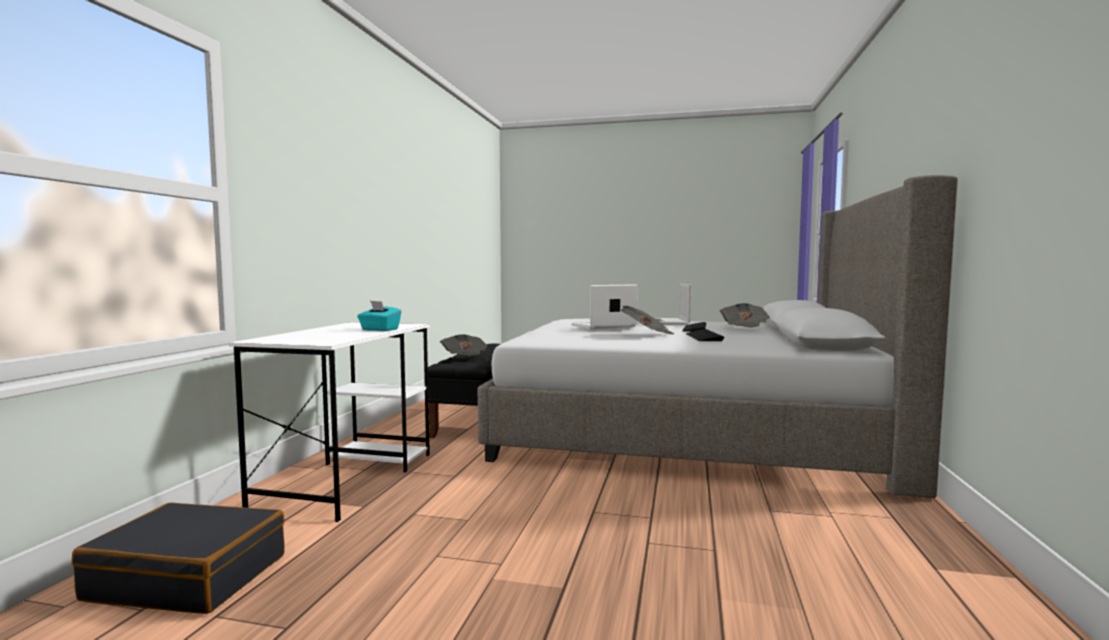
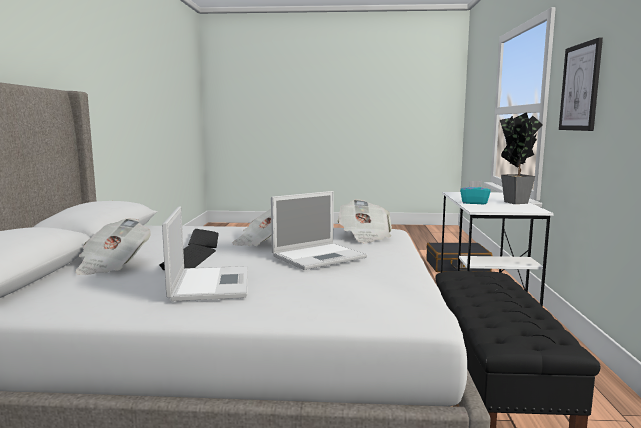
camera: 170 degrees right, 5 degrees up
(302, 189) = (580, 87): none -> picture
(321, 329) = (515, 202): none -> potted plant
(465, 359) = (491, 284): newspaper -> newspaper (364, 236)

